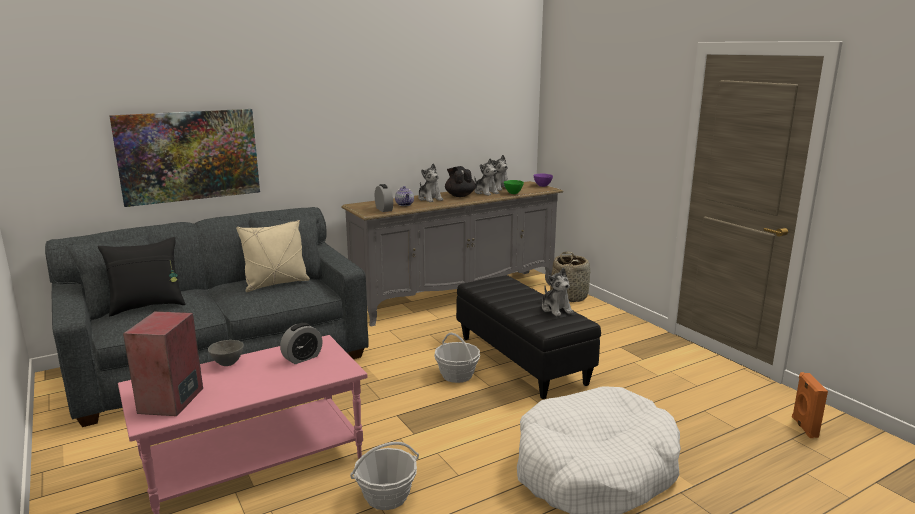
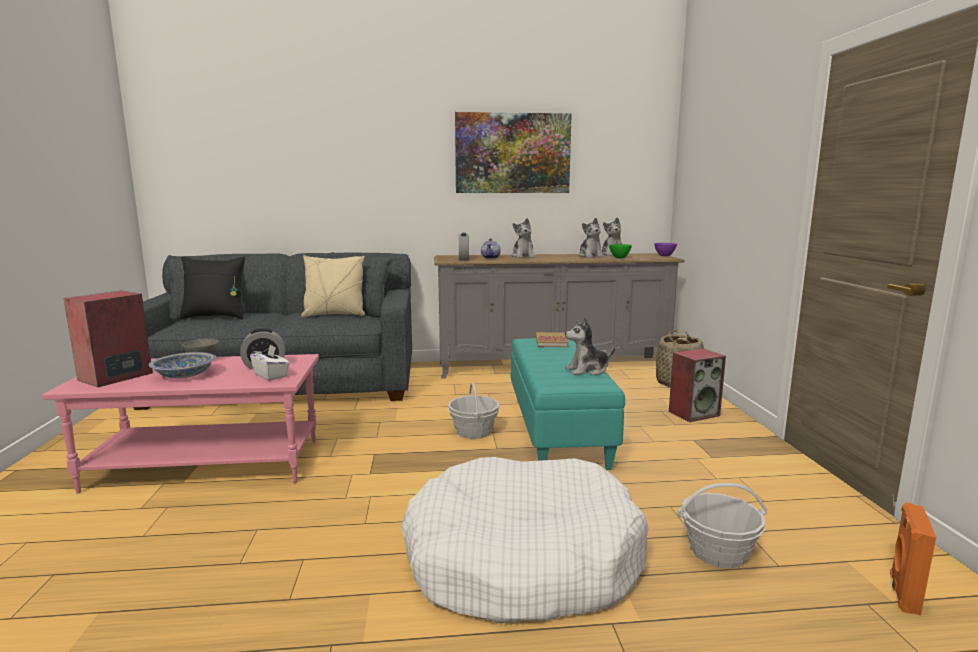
camera: 25 degrees right, 5 degrees down
(189, 156) = (292, 195): picture -> picture (512, 153)
(242, 384) = (184, 375): none -> bowl
(327, 367) = (271, 375): none -> white tissue box
(386, 496) = (273, 523): basket -> basket (718, 552)
(459, 195) = (558, 256): black teapot -> none
(495, 283) = (551, 342): none -> book
(522, 360) = (559, 431): black ottoman -> turquoise ottoman
(556, 309) = (587, 370): plush toy -> plush toy turned 75 degrees clockwise
(602, 323) = (694, 413): none -> speaker

